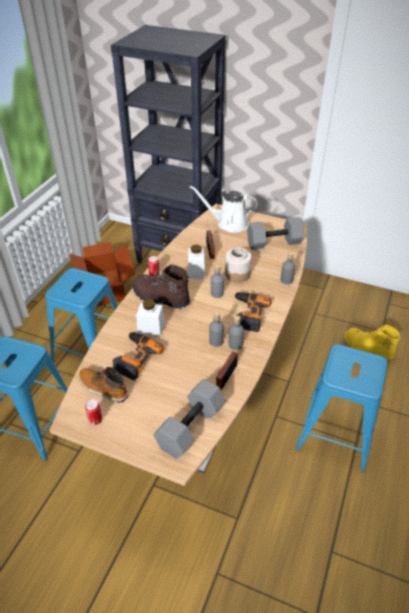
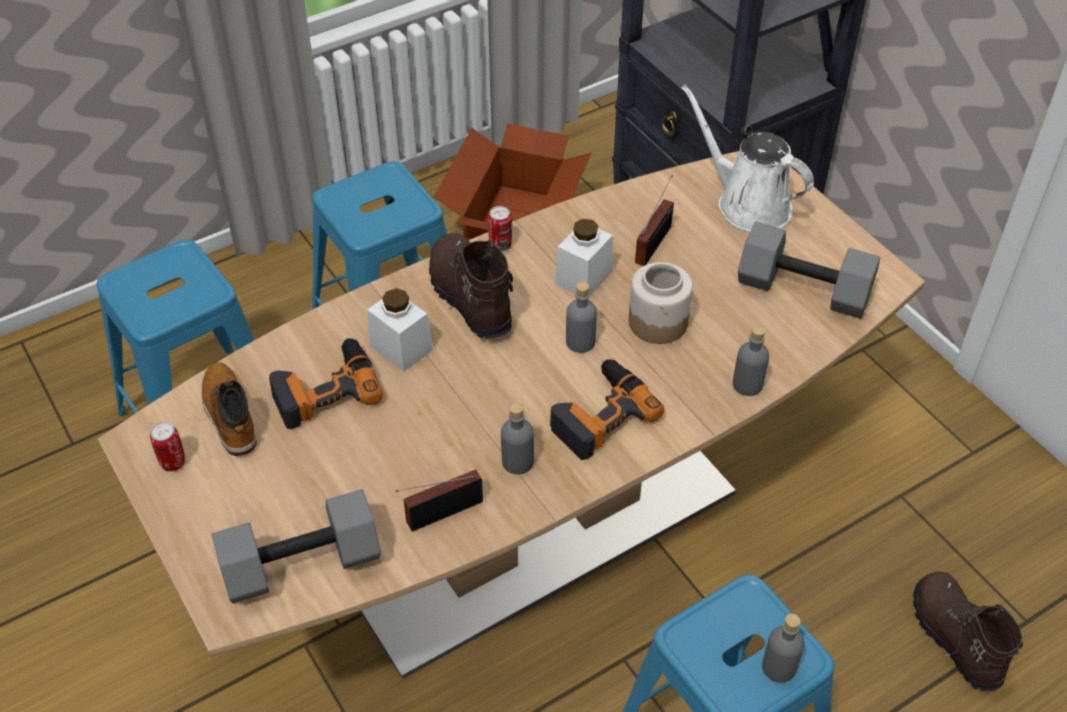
camera: 35 degrees right, 5 degrees up
(216, 341) = (489, 436): grey bottle -> grey bottle (779, 667)
(367, 348) = (954, 638): yellow boot -> brown boot

